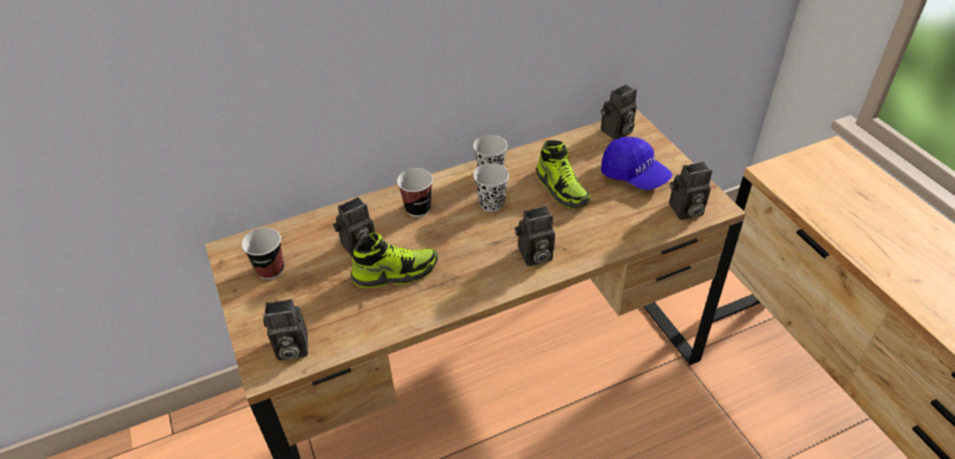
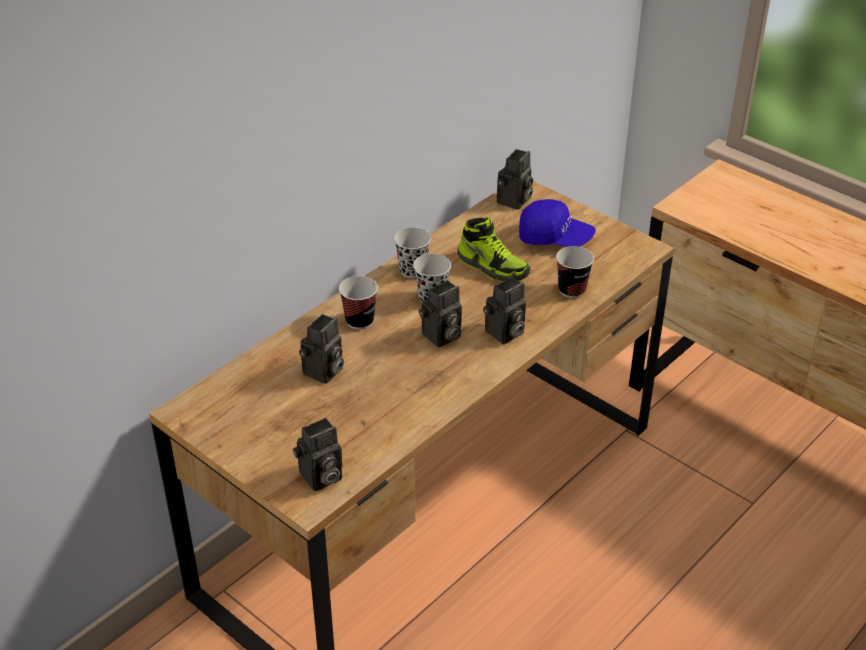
camera: 25 degrees left, 5 degrees down
(270, 270) = (244, 417): cup -> cup (572, 290)
(395, 273) = (378, 384): shoe -> none
(685, 211) = (620, 259): camera -> camera (441, 337)

